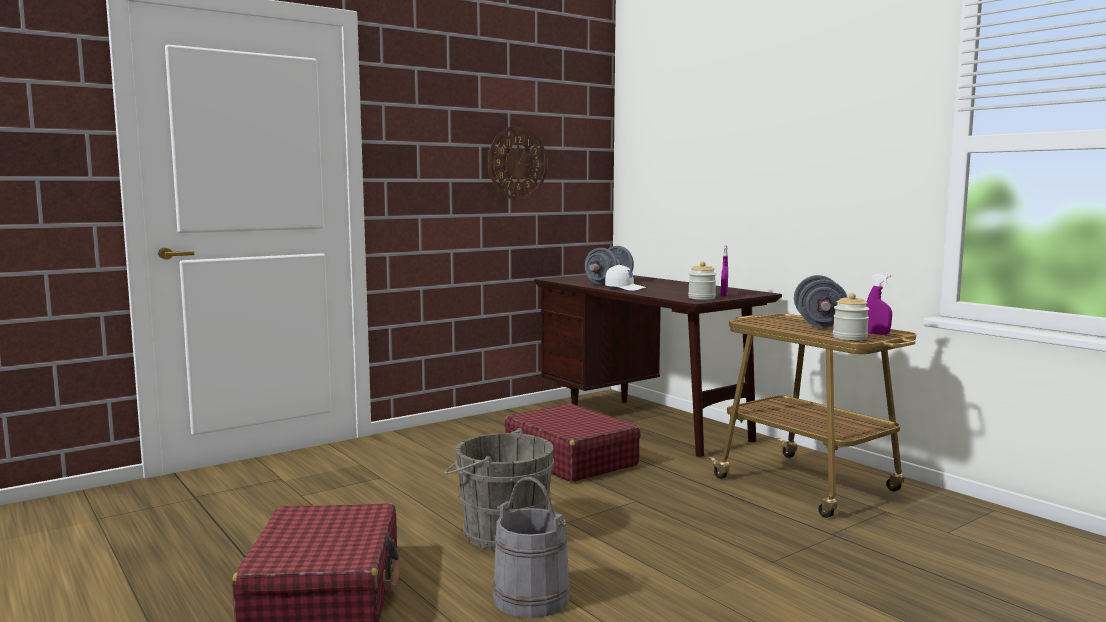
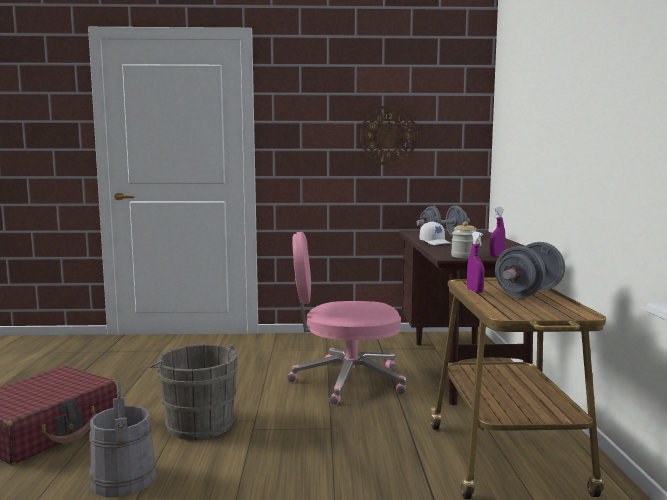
camera: 35 degrees right, 0 degrees up
(571, 459) = (346, 381): red suitcase -> pink office chair
(849, 337) = (504, 311): jar -> none
(877, 334) = (558, 312): purple spray bottle -> purple spray bottle (474, 291)

